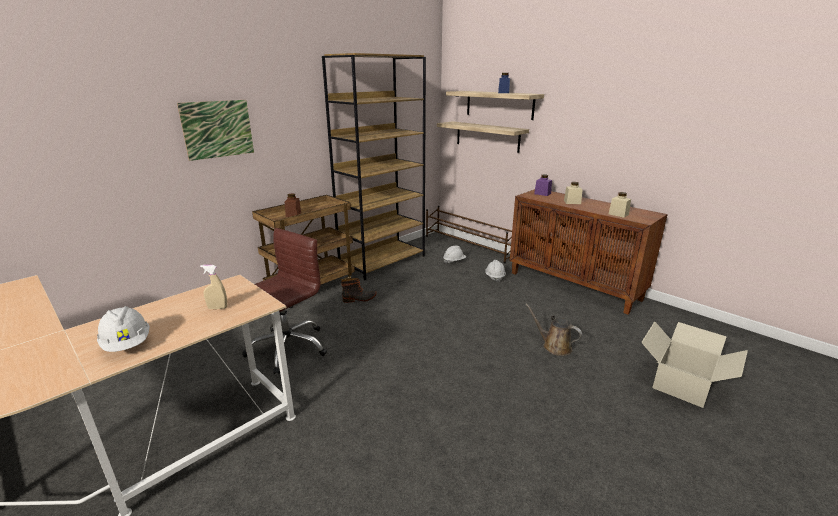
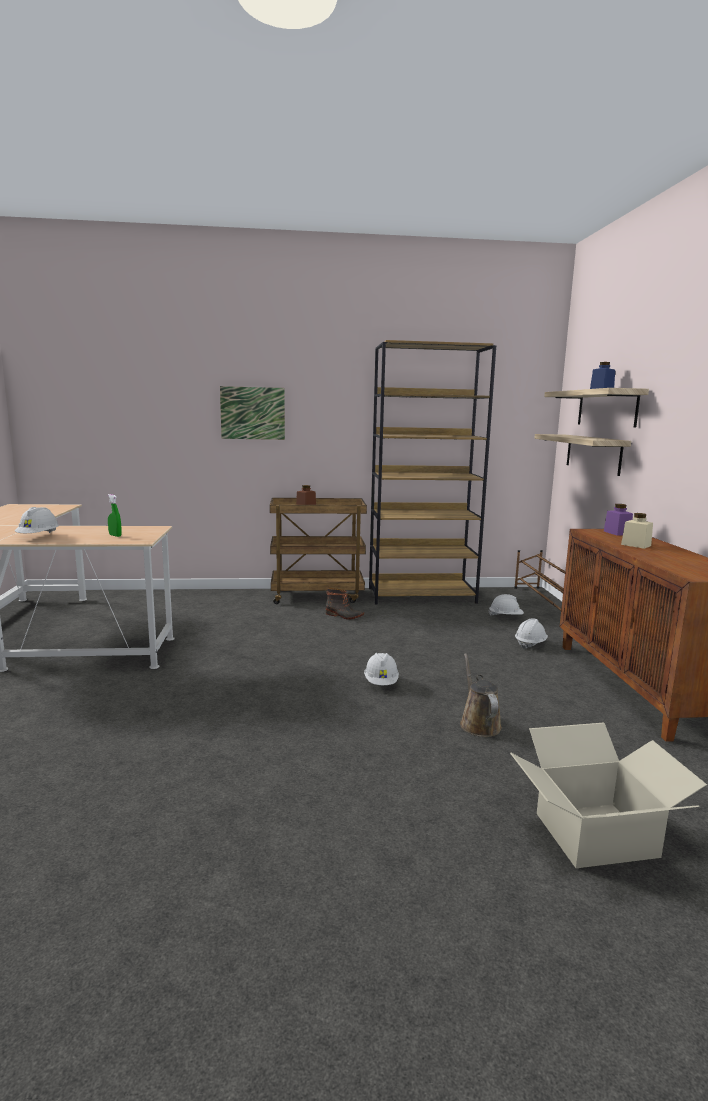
camera: 40 degrees right, 10 degrees down
(217, 308) = (115, 535): beige spray bottle -> green spray bottle
(287, 347) = (227, 627): brown office chair -> none
(468, 344) = (381, 683): none -> white hard hat
(618, 214) = (672, 565): beige jar -> none

